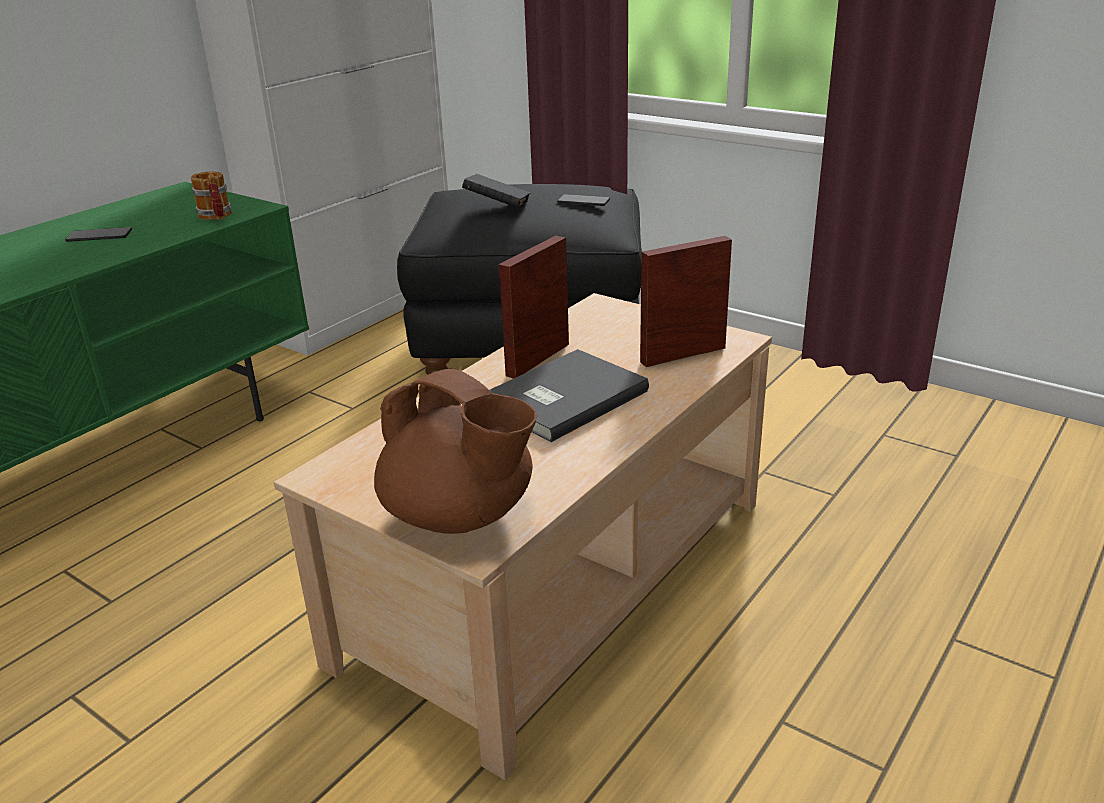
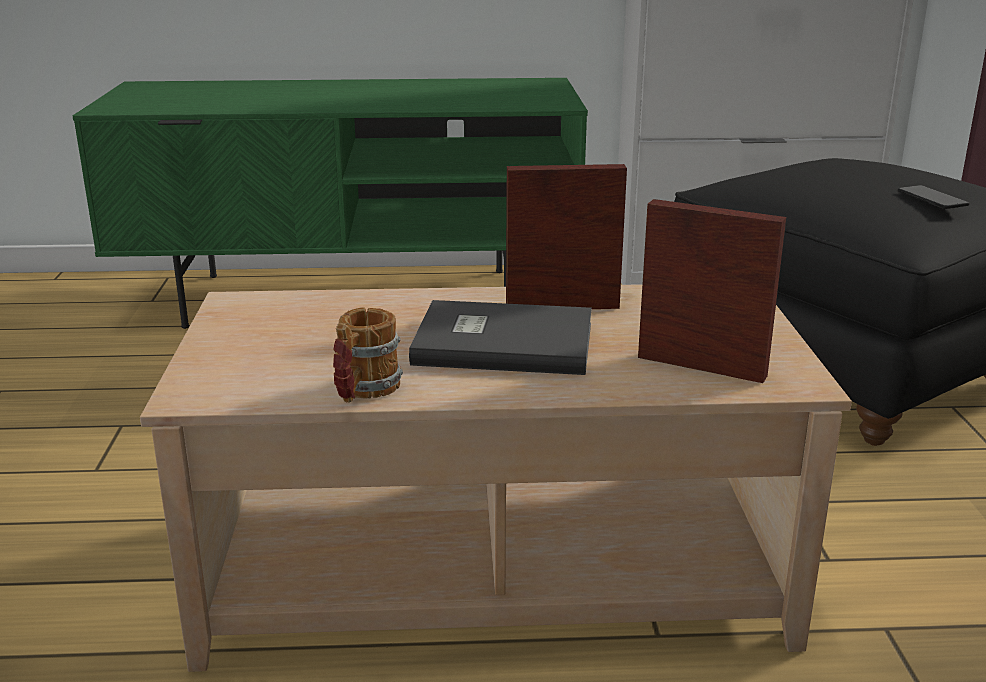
camera: 50 degrees right, 5 degrees down
(99, 236) = (420, 94): phone -> none
(216, 217) = (518, 103): mug -> mug (363, 391)
(460, 515) = (232, 372): brown teapot -> none
(497, 207) = (821, 176): black book -> none

